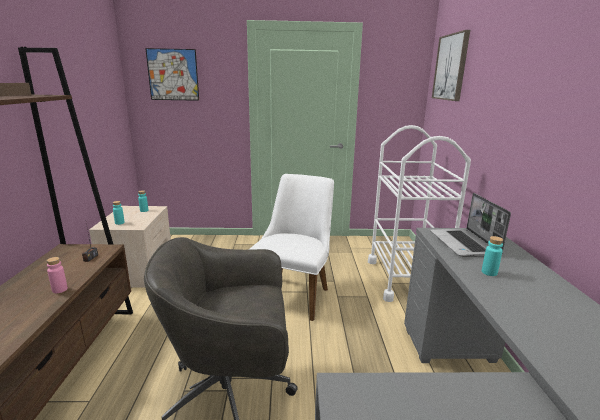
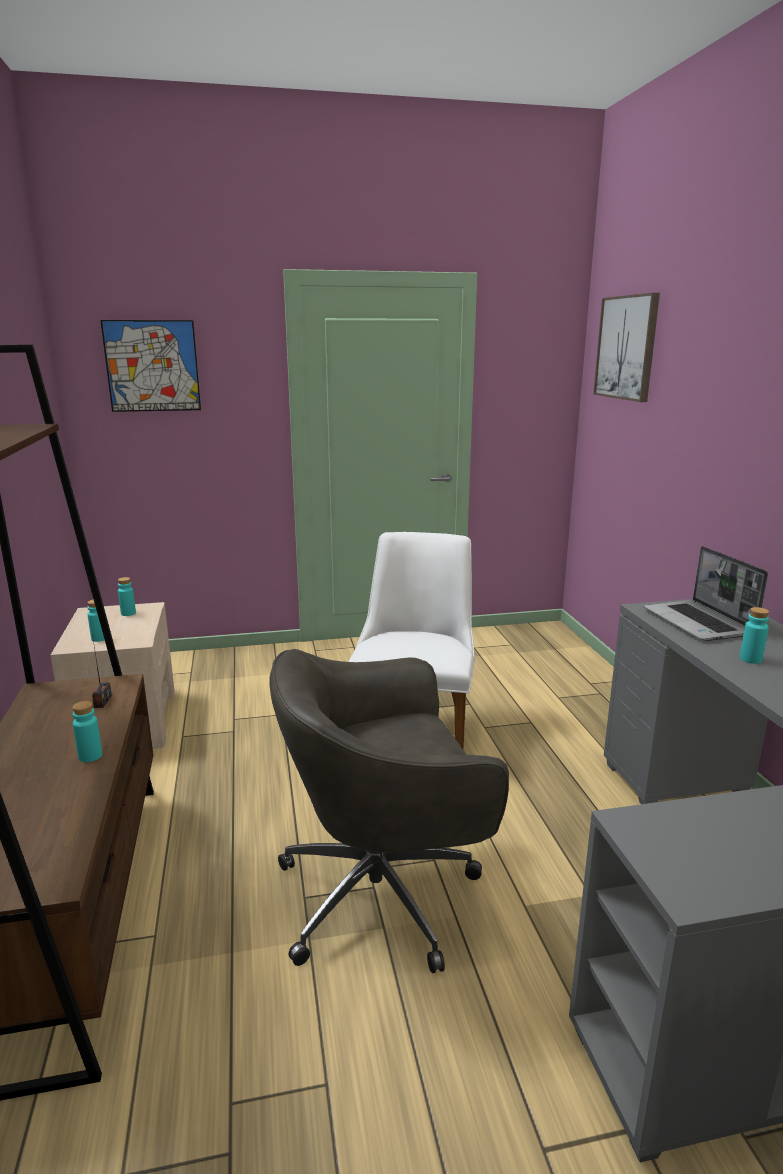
camera: 10 degrees left, 0 degrees up
(60, 289) = (90, 756): pink bottle -> turquoise bottle
(405, 279) = (579, 689): white cart -> none

